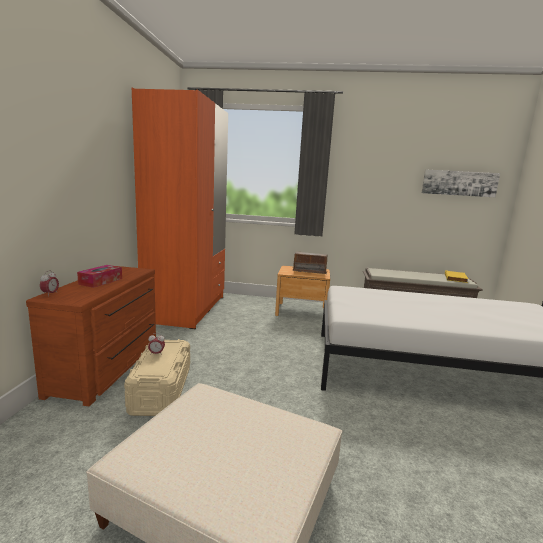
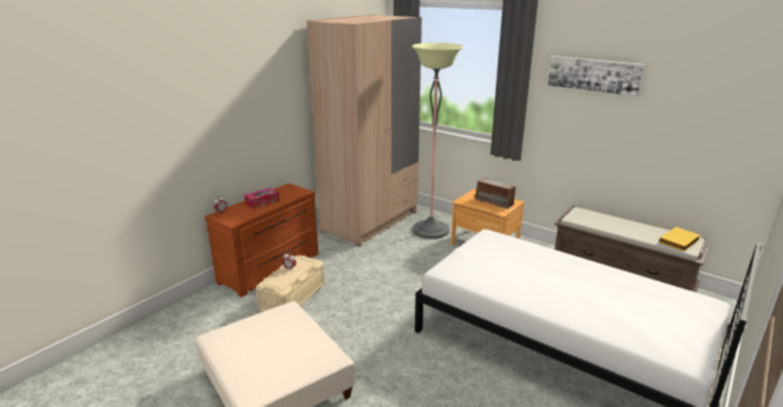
camera: 30 degrees right, 10 degrees up
(187, 309) = (370, 221): orange wardrobe -> beige wardrobe
(248, 308) = (430, 230): none -> floor lamp
(459, 183) = (708, 112): picture -> picture (593, 75)

